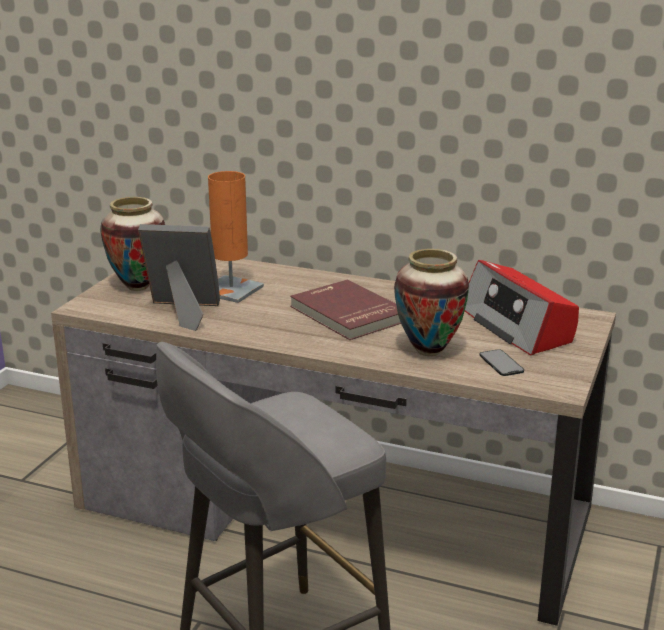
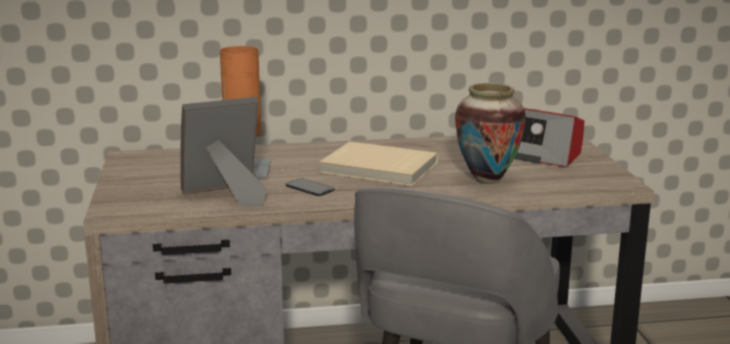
camera: 30 degrees left, 5 degrees down
(137, 287) = (145, 185): vase -> none
(347, 314) = (378, 168): red book -> beige book
(501, 363) = (553, 176): phone -> phone (309, 187)

